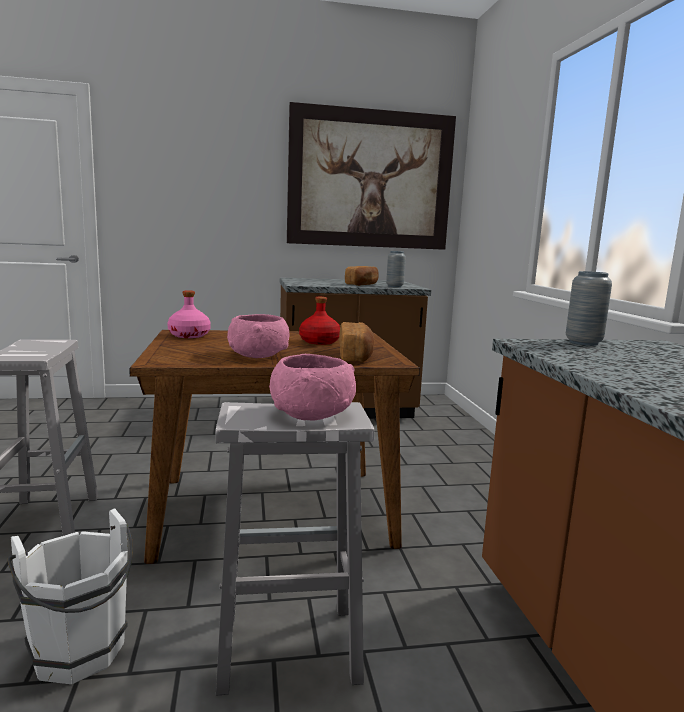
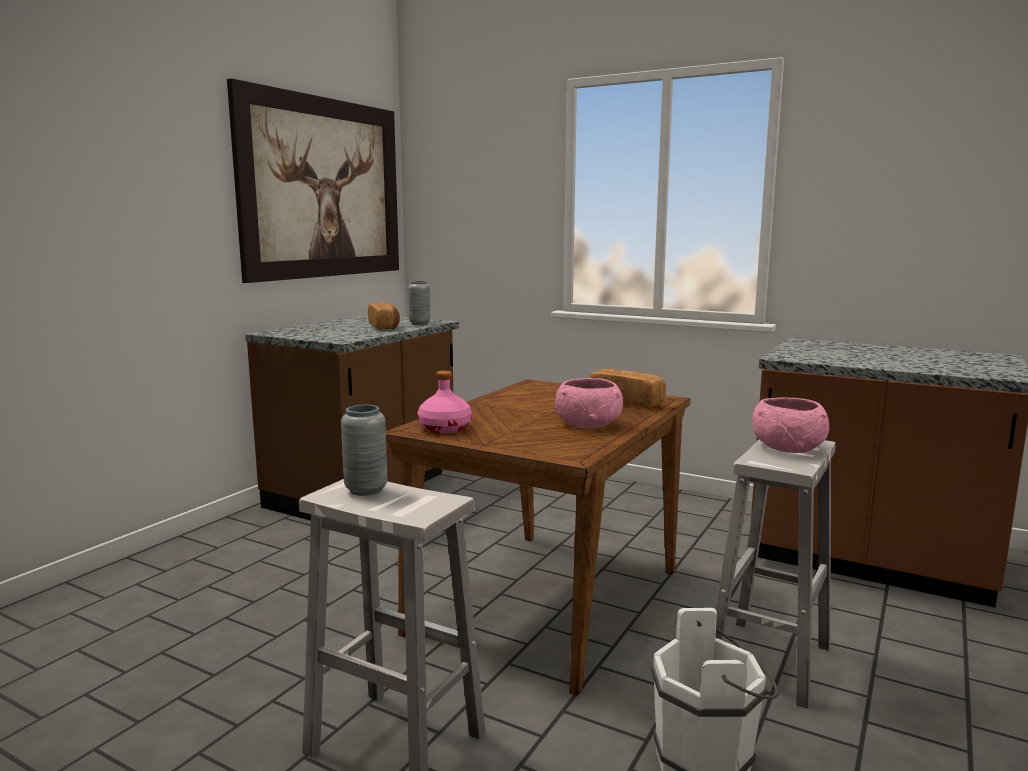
camera: 50 degrees left, 0 degrees up
(319, 341) = (550, 399): red bottle -> none
(583, 343) = (791, 350): grey vase -> grey vase (366, 490)

